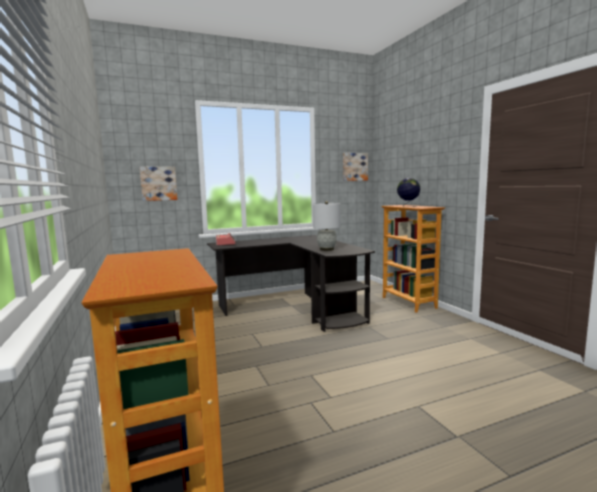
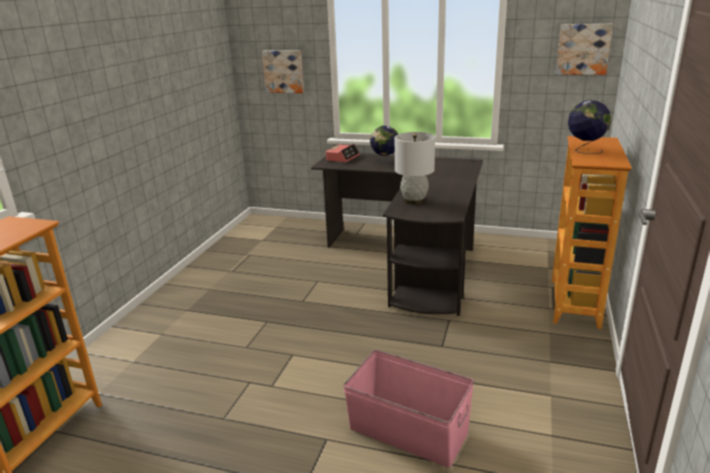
camera: 40 degrees right, 15 degrees up
(261, 241) = (385, 163): none -> globe
(448, 380) = (408, 431): none -> pink storage box

